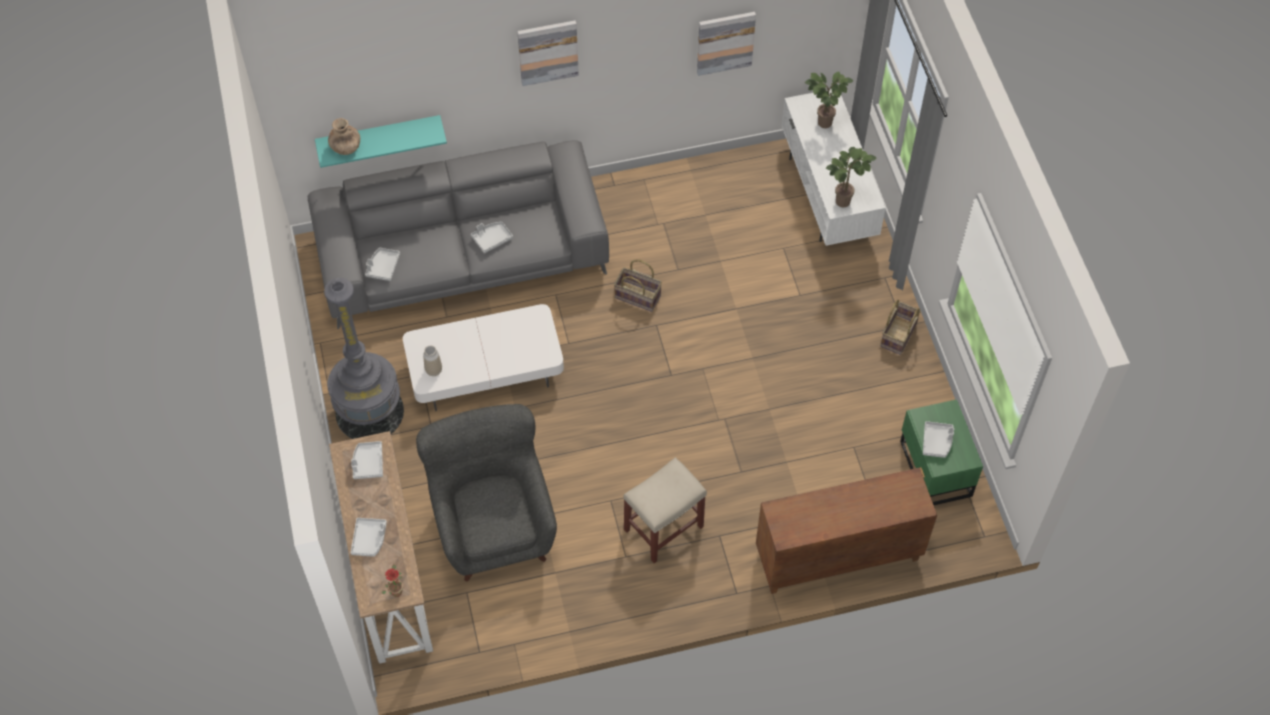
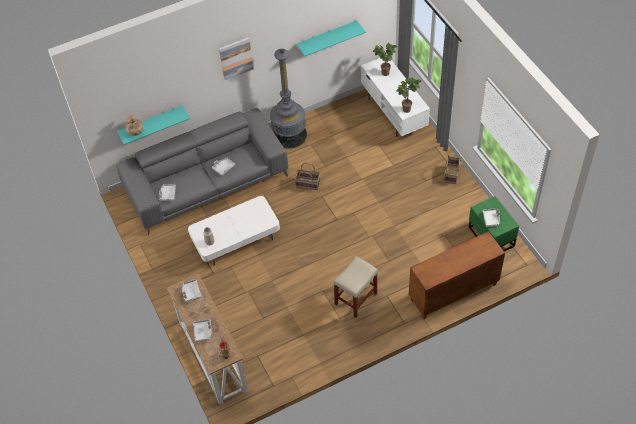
camera: 10 degrees left, 5 degrees down
(369, 412) = (178, 274): grey floor lamp -> grey floor lamp (289, 135)
(493, 525) = (262, 318): grey armchair -> none
(725, 42) = (327, 37): picture -> turquoise shelf

